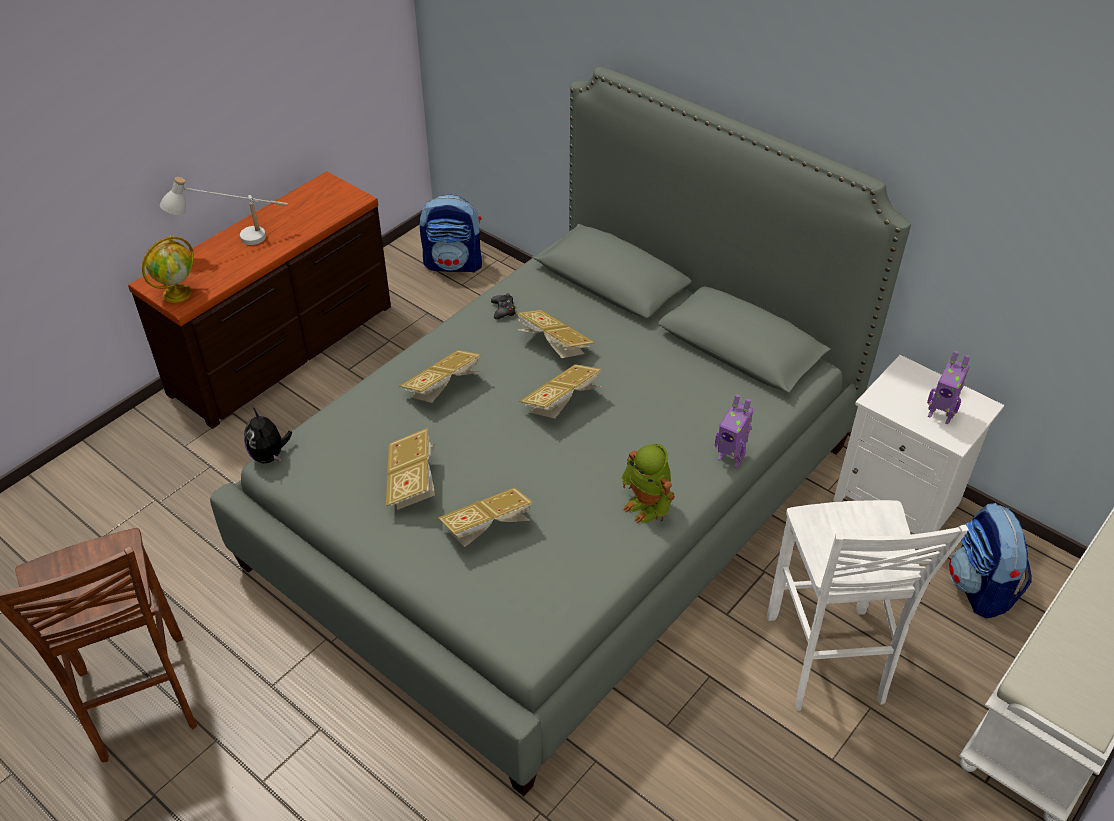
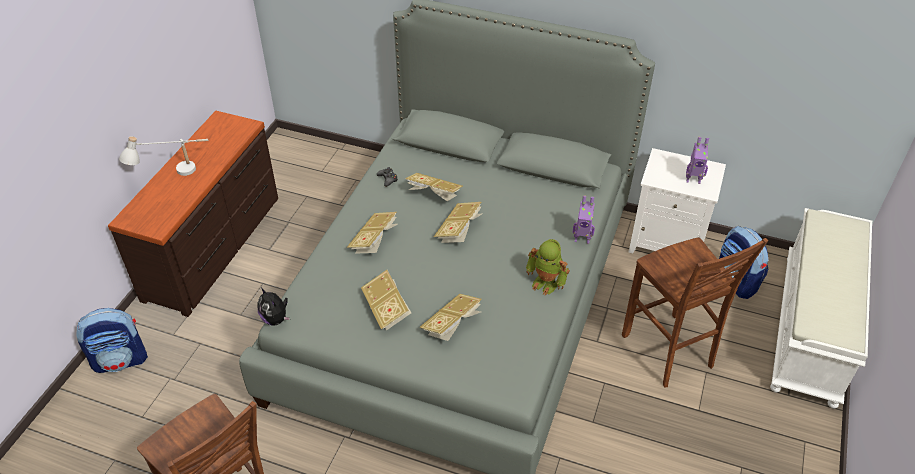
camera: 20 degrees left, 0 degrees up
(178, 293) = (150, 222): globe -> none
(454, 264) = (309, 158): backpack -> backpack (121, 360)
(826, 661) = (669, 352): white stool -> brown stool

